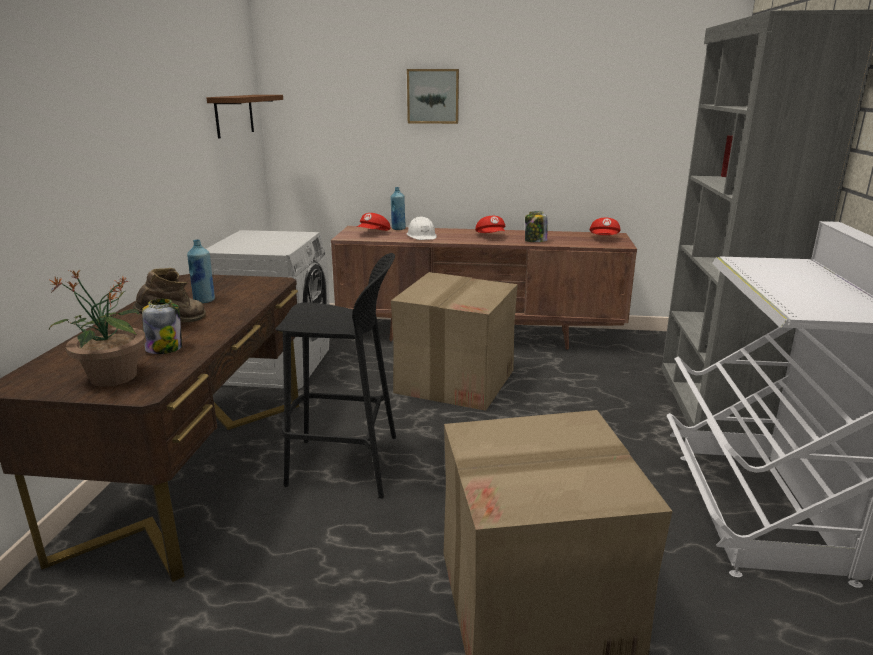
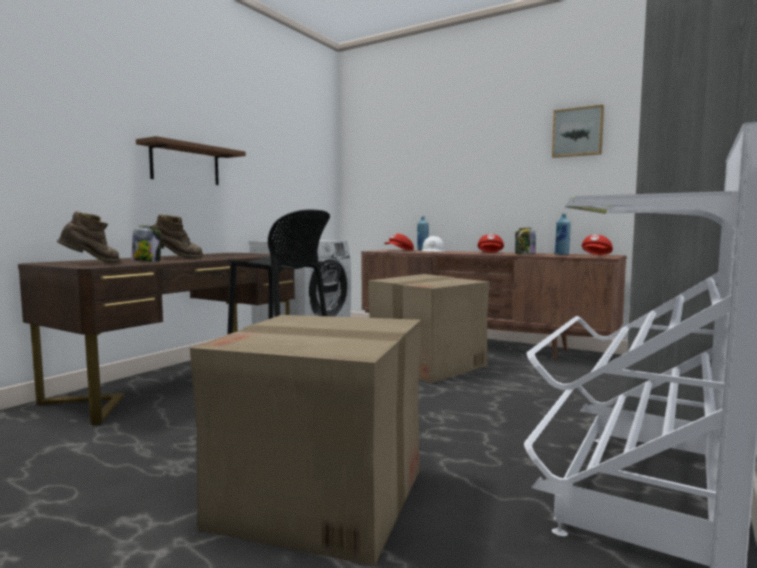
camera: 25 degrees right, 15 degrees down
(113, 378) = (92, 264): potted plant -> brown boot
(204, 300) = (217, 256): blue bottle -> blue bottle (561, 254)
(234, 115) = (308, 162): brown shelf -> brown shelf (185, 164)
(433, 96) = (455, 145): picture -> picture (577, 132)

